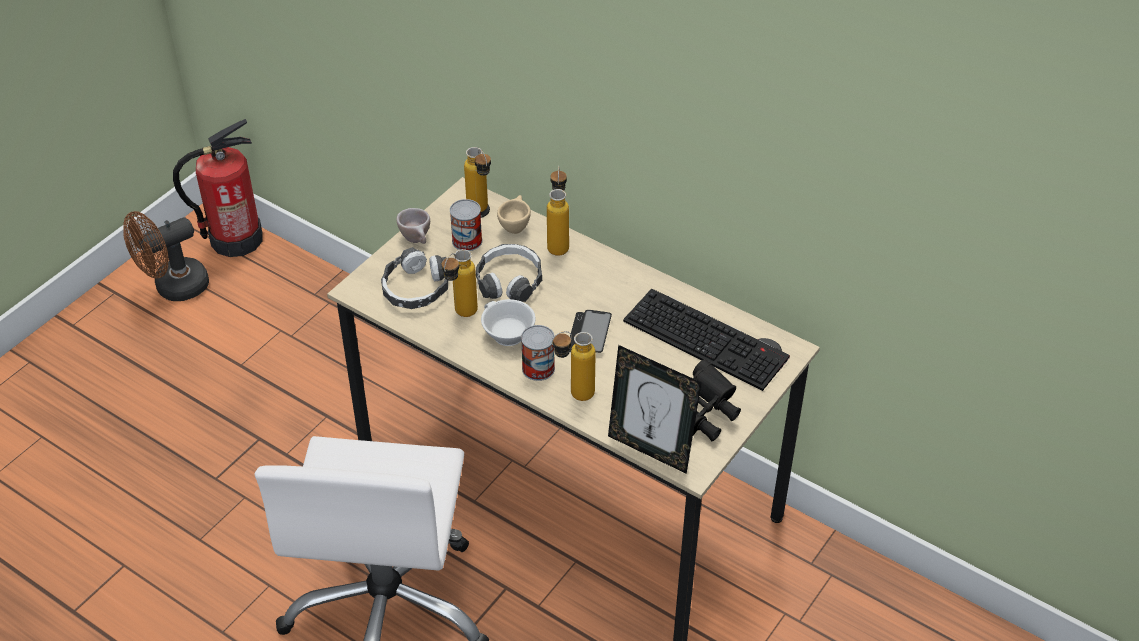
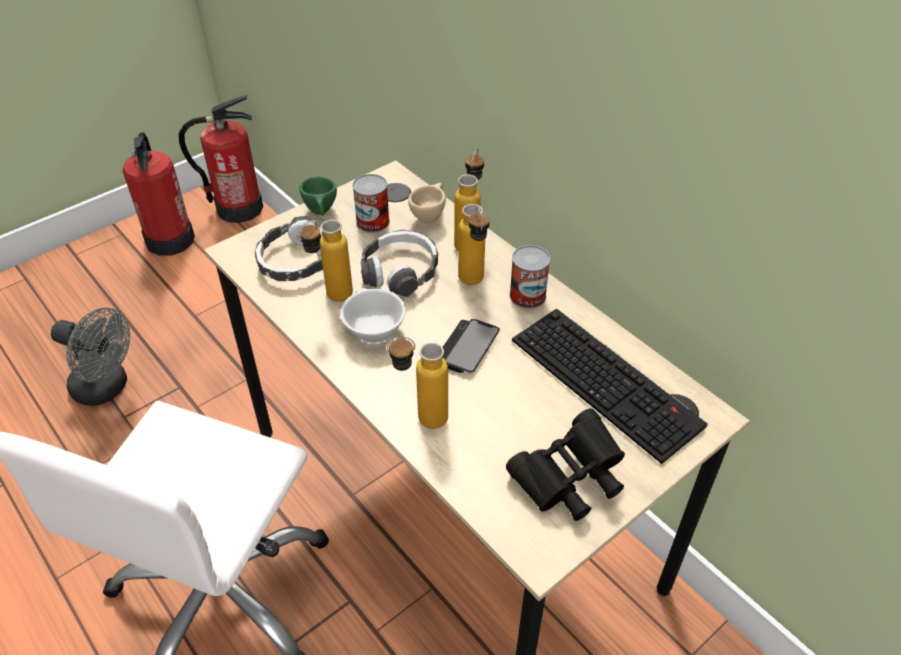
camera: 15 degrees right, 0 degrees up
(174, 288) = (170, 239): brown fan -> fire extinguisher
(183, 455) = (107, 388): none -> grey fan
(417, 240) = (322, 213): beige cup -> green cup
(481, 212) = (399, 196): bottle -> bottle (473, 284)
(538, 368) = (392, 376): can -> can (527, 296)
(650, 449) = (492, 513): picture frame -> none

